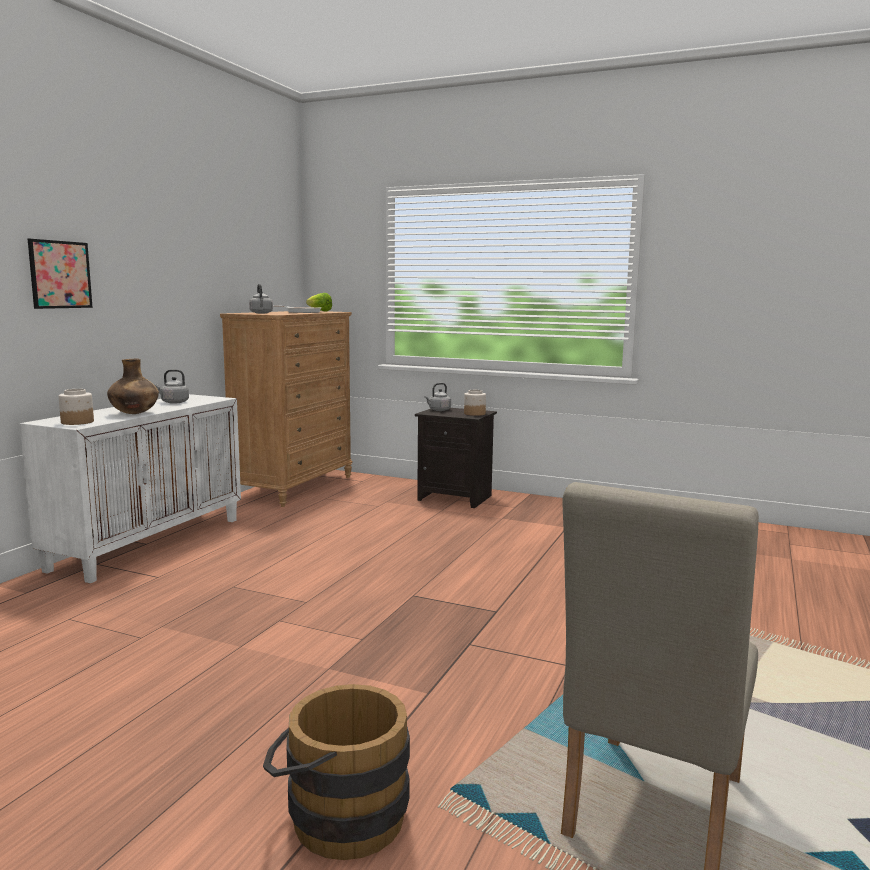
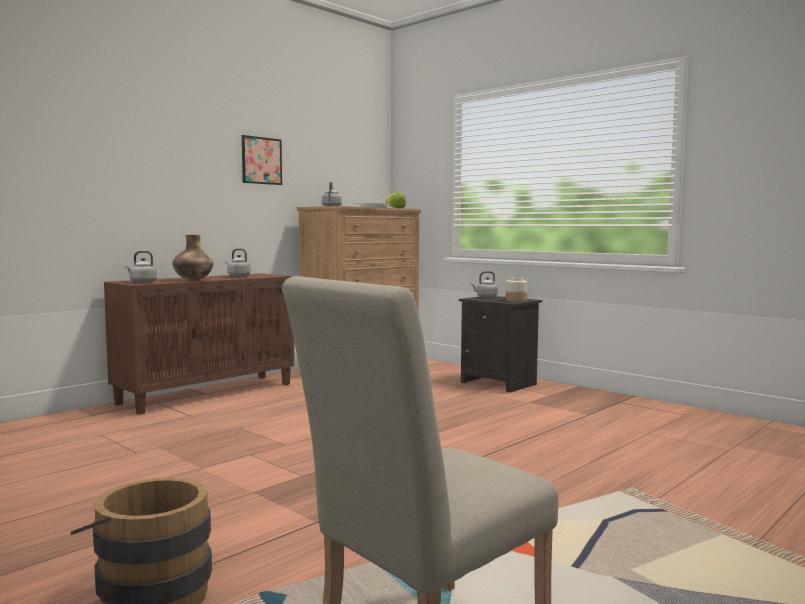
camera: 20 degrees right, 5 degrees down
(60, 274) = (148, 168): picture -> picture (261, 160)
(77, 422) = (142, 282): jar -> grey kettle
(149, 543) = (208, 393): white cabinet -> brown cabinet

